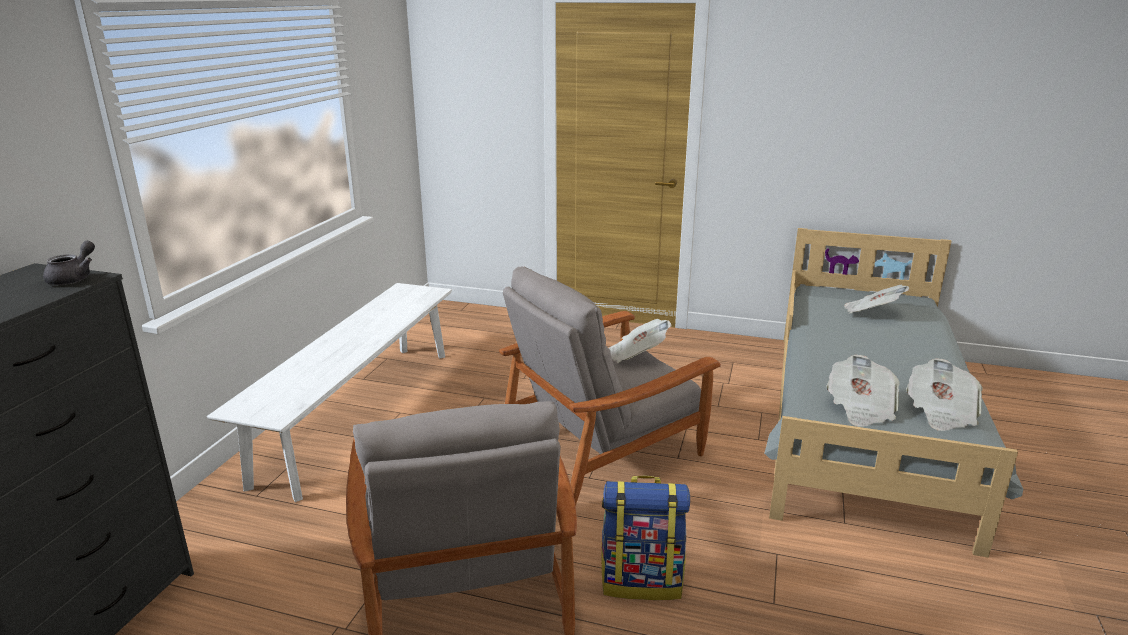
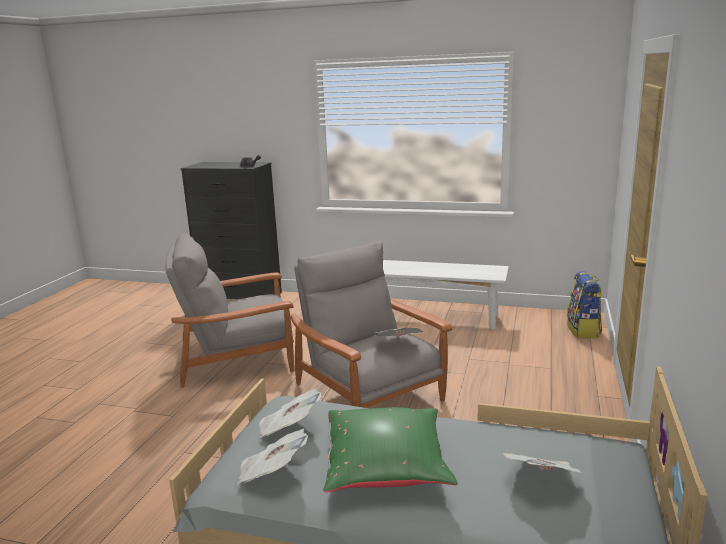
camera: 90 degrees right, 5 degrees down
(642, 580) = (222, 407): backpack -> backpack (583, 331)
(896, 362) = (387, 468): none -> green pillow

